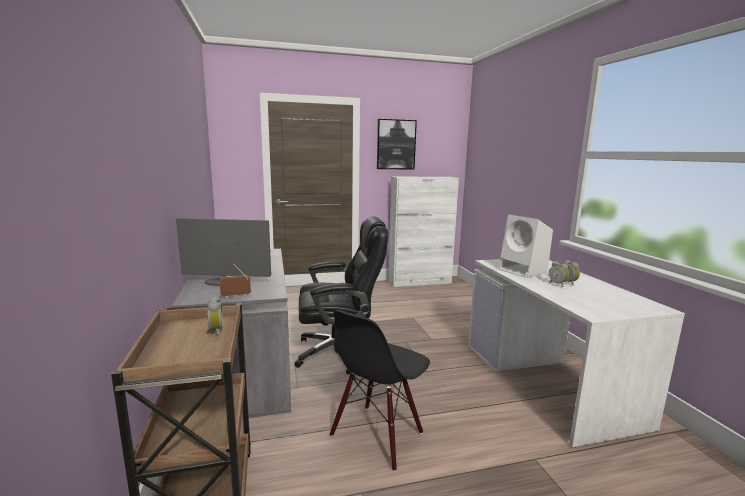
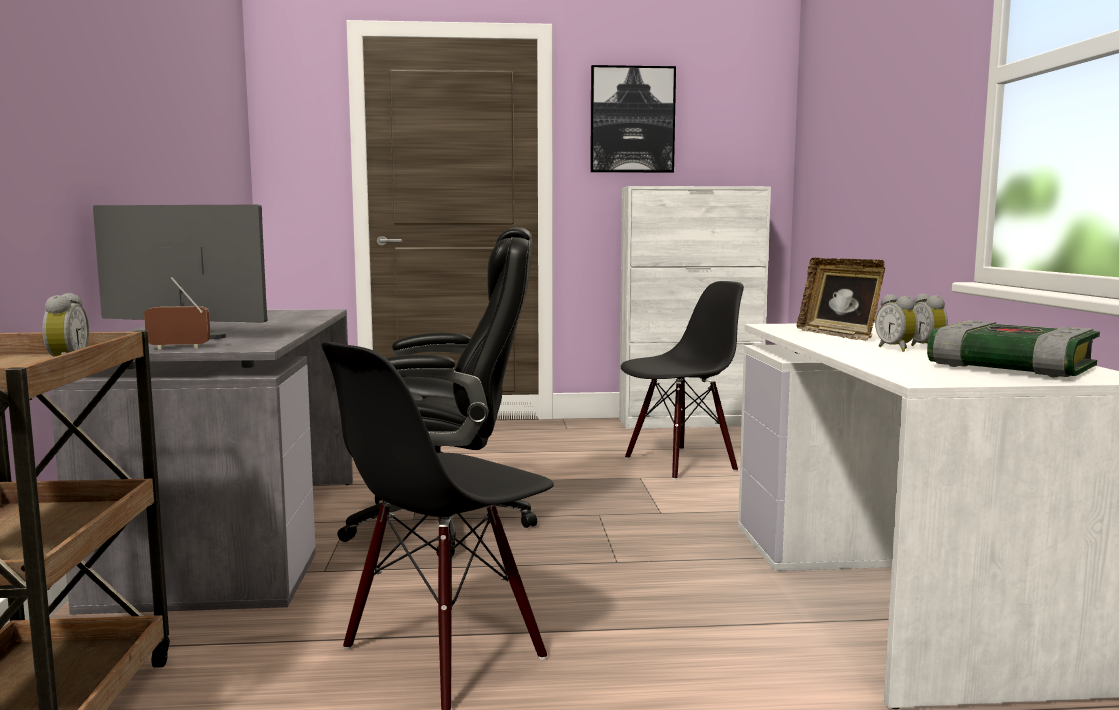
camera: 10 degrees right, 5 degrees down
(426, 308) = (680, 463): none -> black chair
(524, 271) = (839, 335): white speaker -> picture frame
(614, 301) = (1008, 367): none -> book

